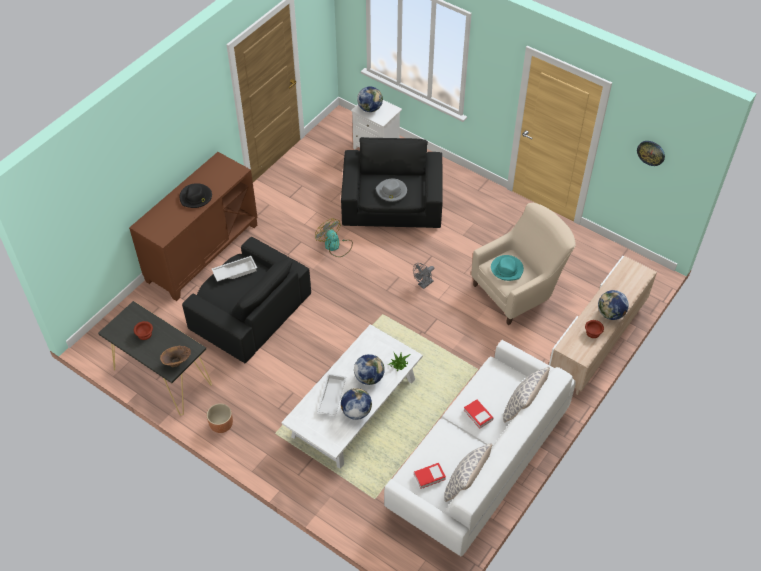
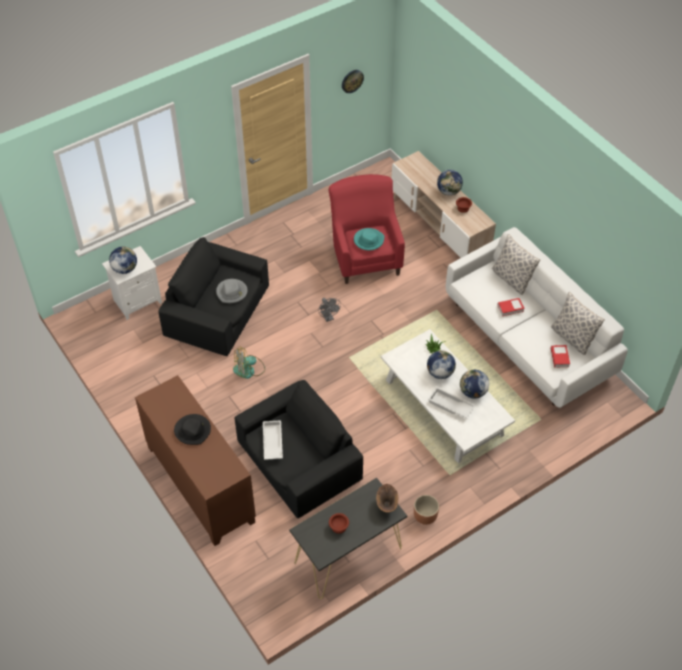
camera: 70 degrees left, 0 degrees up
(519, 290) = (365, 255): beige armchair -> red armchair

